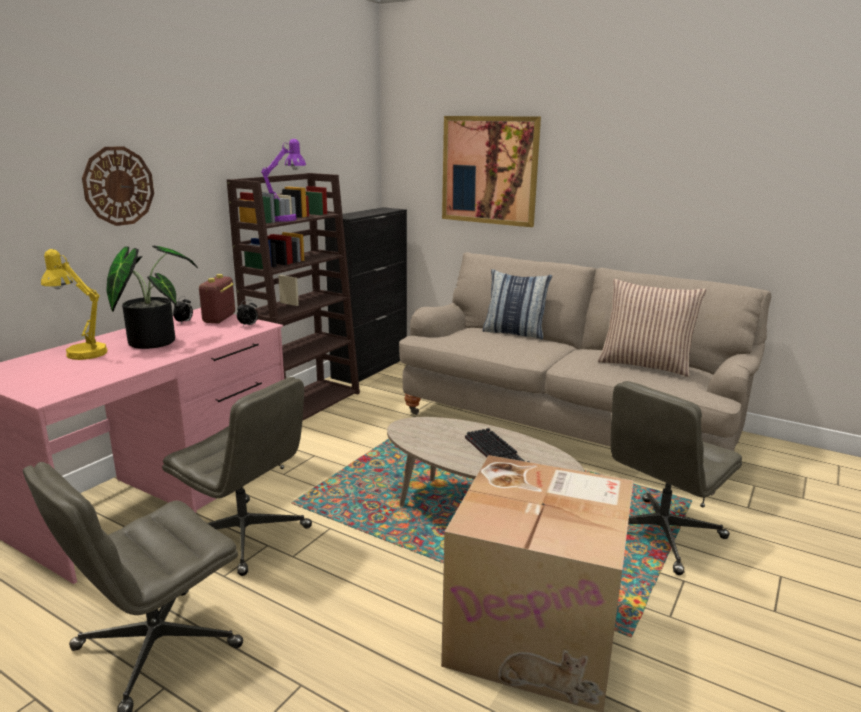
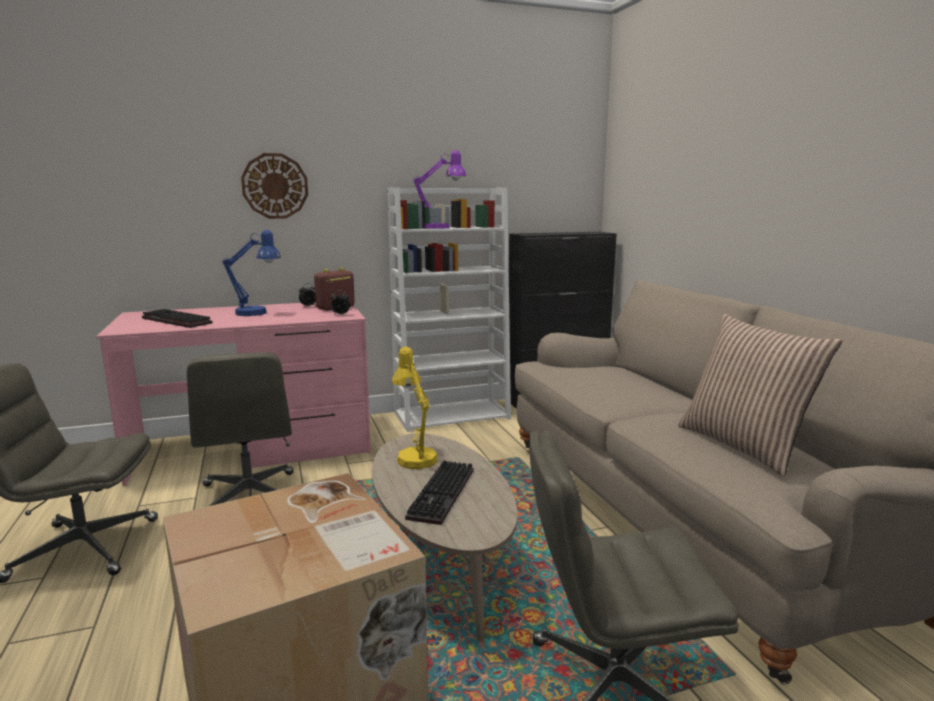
camera: 40 degrees right, 5 degrees down
(79, 369) = (174, 321): none -> keyboard
(81, 352) = (205, 312): yellow table lamp -> yellow table lamp (414, 457)
(152, 340) = (257, 313): potted plant -> blue table lamp
(305, 403) = (452, 415): brown bookcase -> white bookcase
(489, 170) = (688, 184): picture -> none
(514, 333) = (643, 378): pillow -> none

